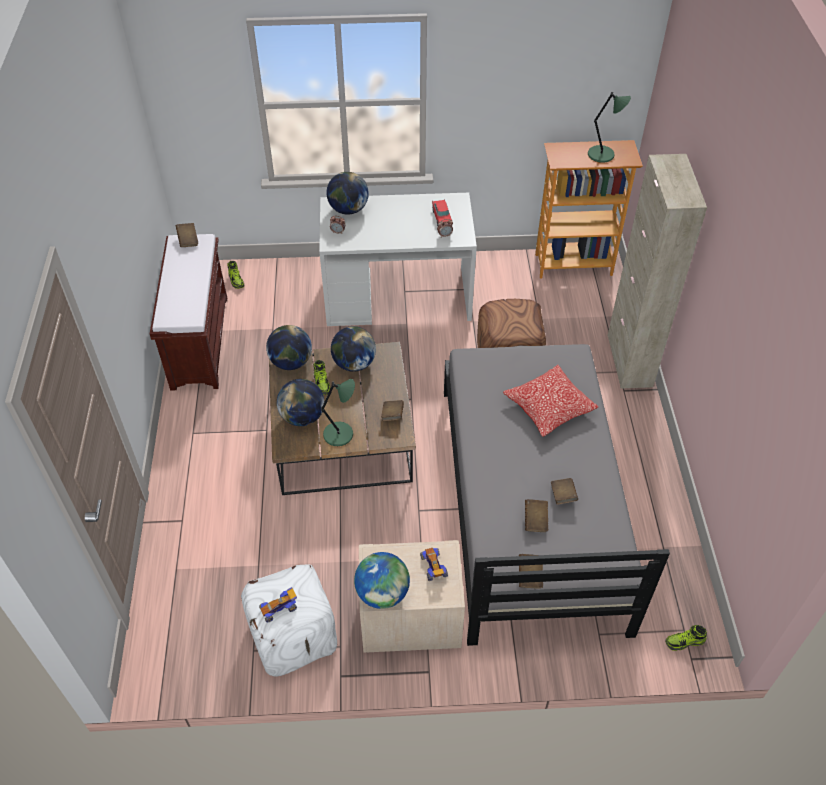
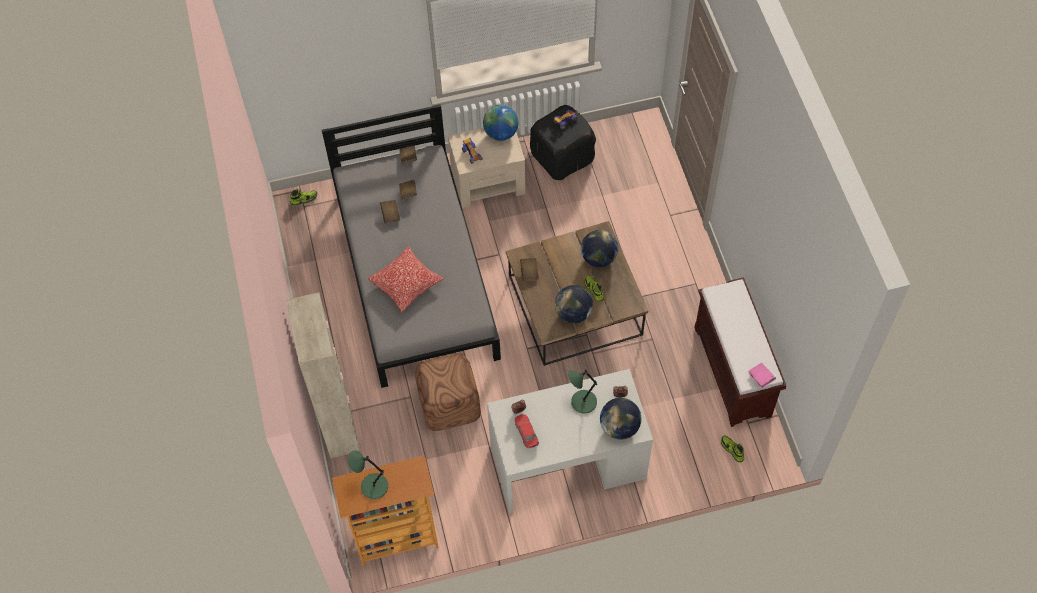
camera: 170 degrees right, 10 degrees up
(188, 240) = (761, 378): brown book -> pink book
(291, 362) = (626, 304): globe -> none
(294, 636) = (561, 157): white ottoman -> black ottoman
(340, 434) = (565, 249): green table lamp -> green table lamp (582, 402)

